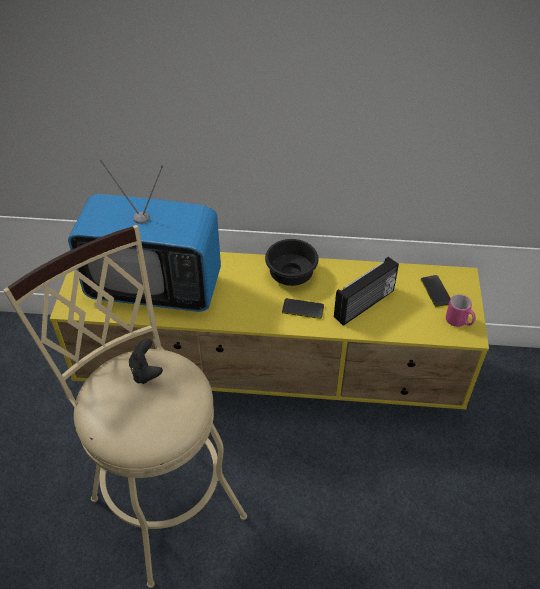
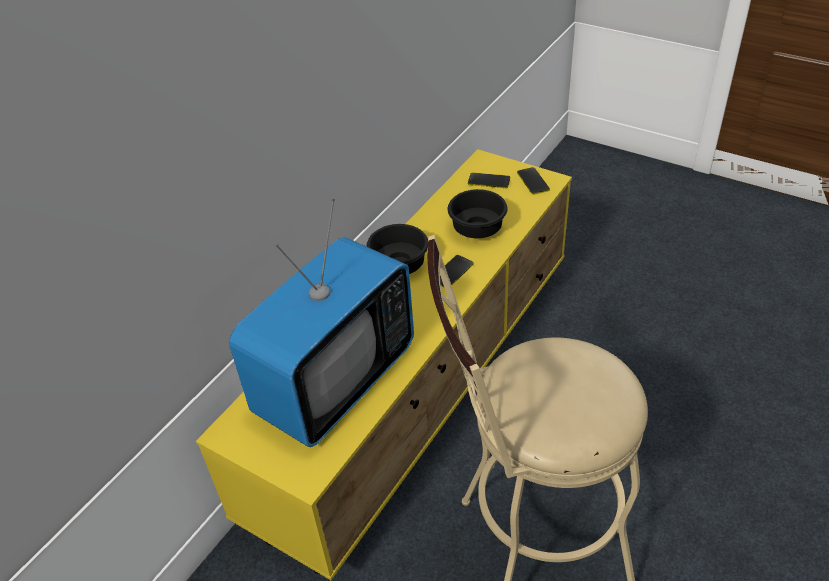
camera: 60 degrees left, 5 degrees down
(146, 371) = (527, 377): black game controller -> none
(365, 305) = (475, 229): radio -> black bowl
(459, 322) = (533, 181): pink mug -> phone

